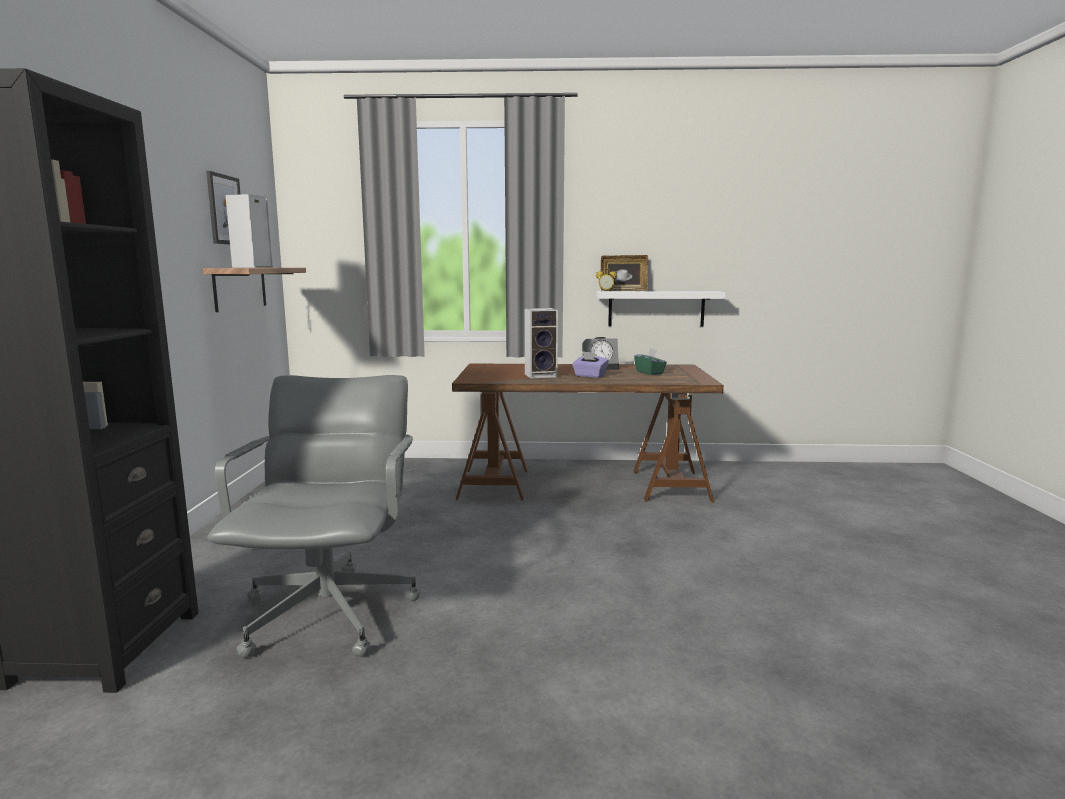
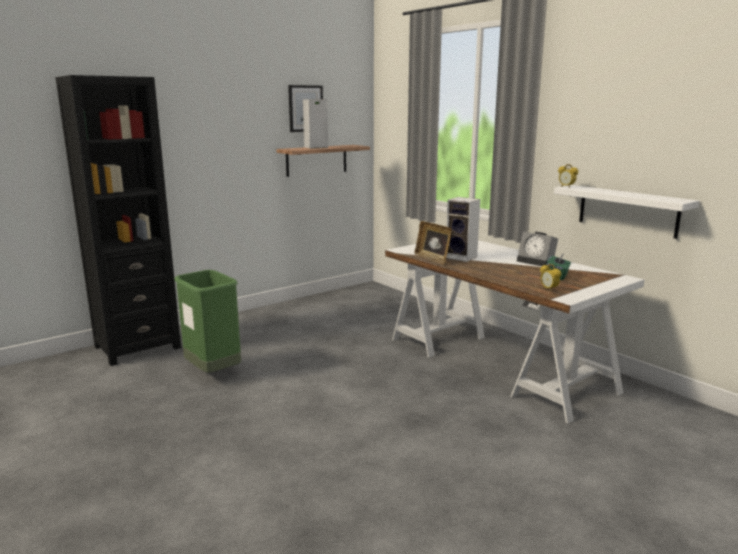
camera: 50 degrees right, 5 degrees up
(330, 613) = (213, 372): grey office chair -> green trash can
(582, 484) = (497, 363): brown desk -> white desk
(589, 376) = (494, 267): purple tissue box -> none
(623, 291) = (592, 188): picture frame -> picture frame (432, 259)
(677, 380) = (549, 289): none -> alarm clock

